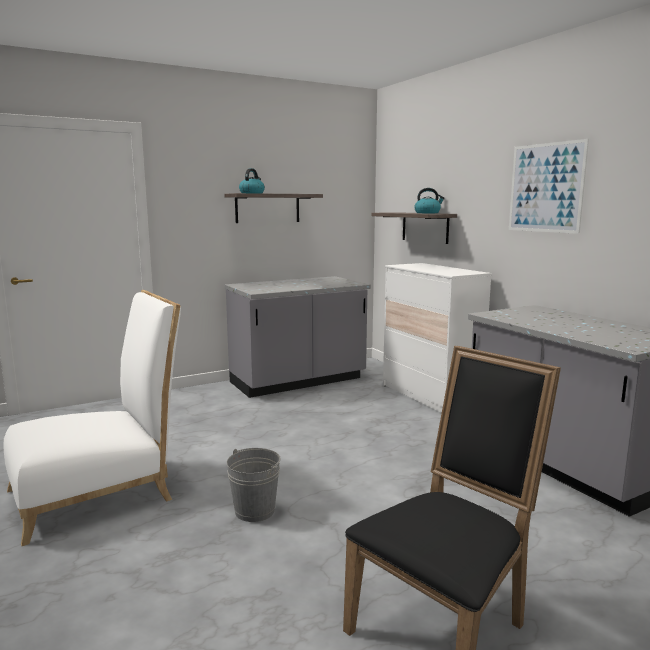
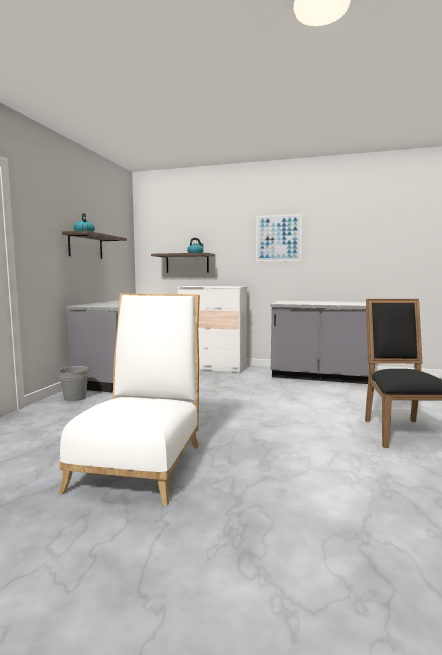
camera: 45 degrees left, 5 degrees down
(255, 510) = (253, 432): grey bucket -> grey bucket (75, 397)

